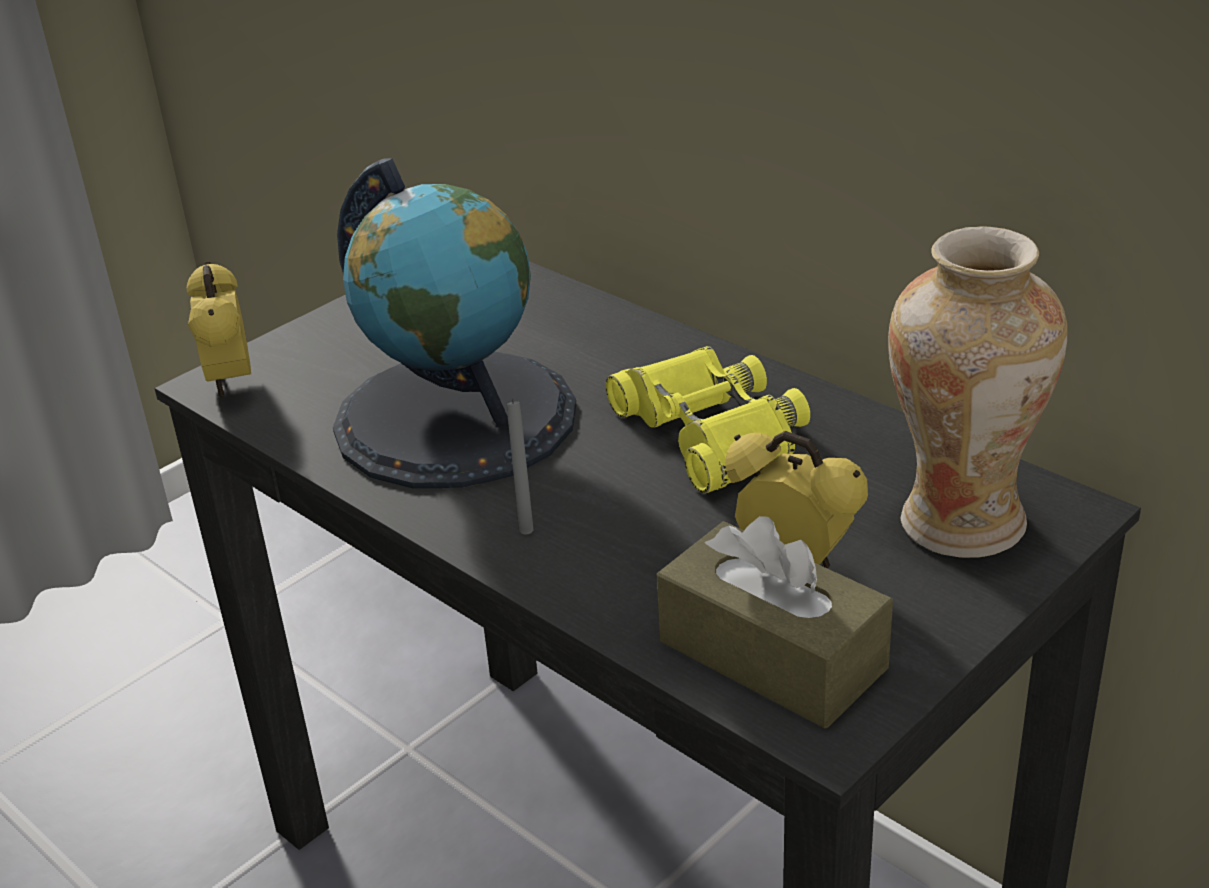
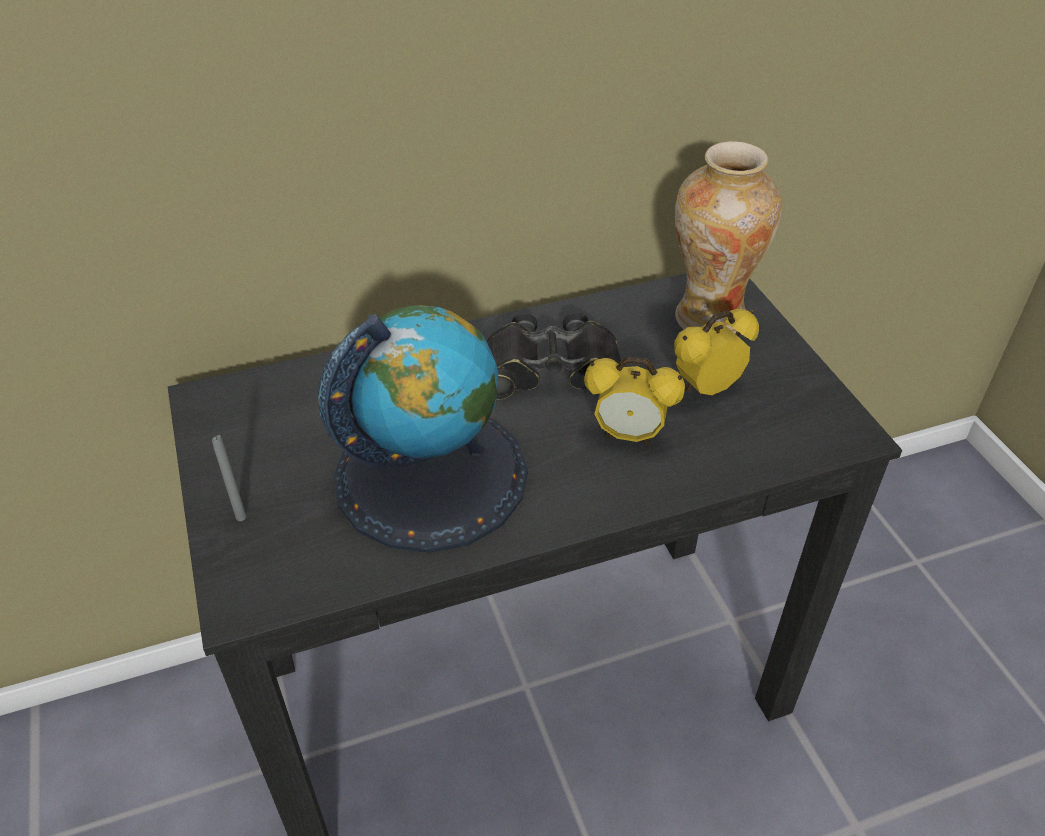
camera: 65 degrees left, 10 degrees up
(230, 382) = (251, 592): alarm clock -> alarm clock (628, 436)
(526, 530) = (595, 485): grey candle -> grey candle (241, 517)
(710, 432) = (552, 369): yellow binoculars -> black binoculars
(772, 655) = (781, 429): brown tissue box -> none

